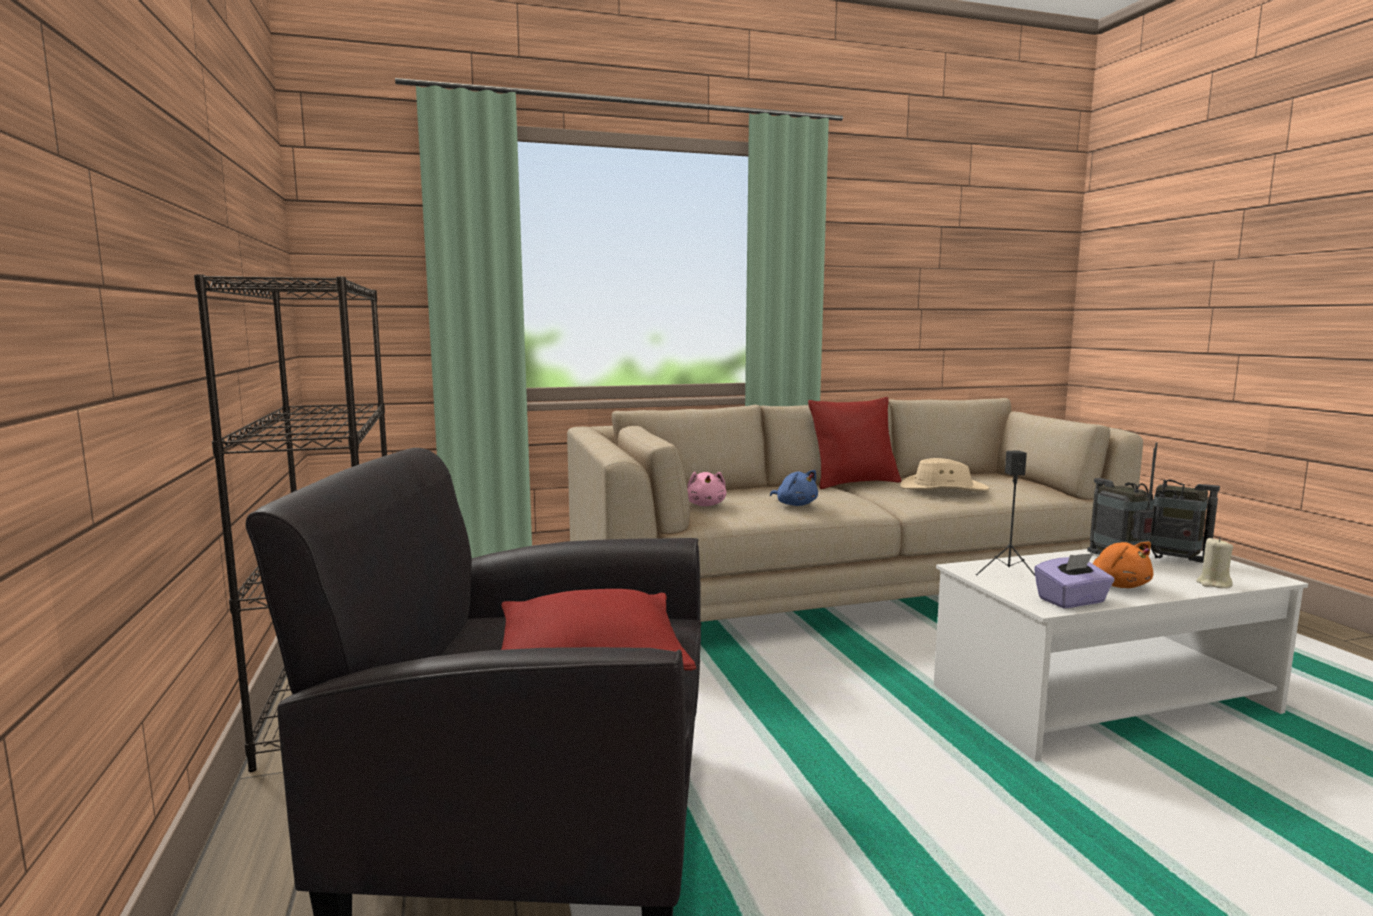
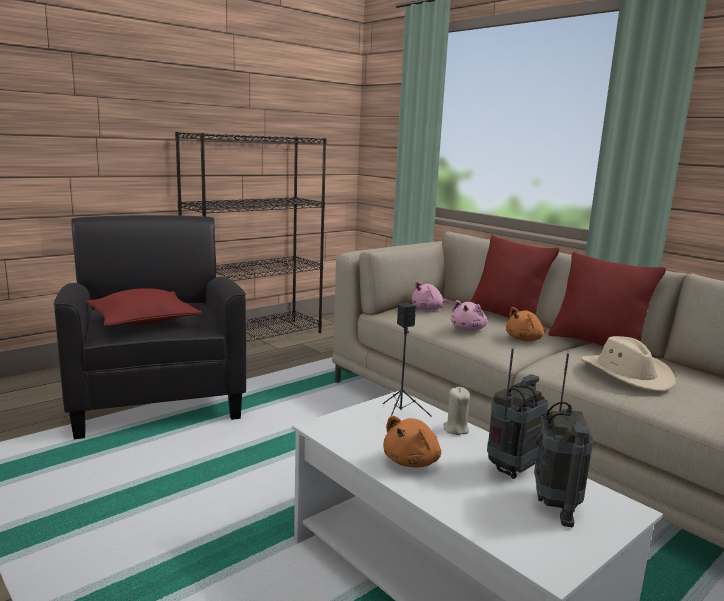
camera: 65 degrees right, 5 degrees up
(753, 488) = (506, 316): none -> red pillow
(795, 504) = (468, 329): blue plush toy -> pink plush toy
(836, 496) = (525, 339): none -> orange plush toy
(1072, 601) = (343, 437): purple tissue box -> none
(1213, 584) = (473, 518): beige candle -> beige candle (455, 429)

